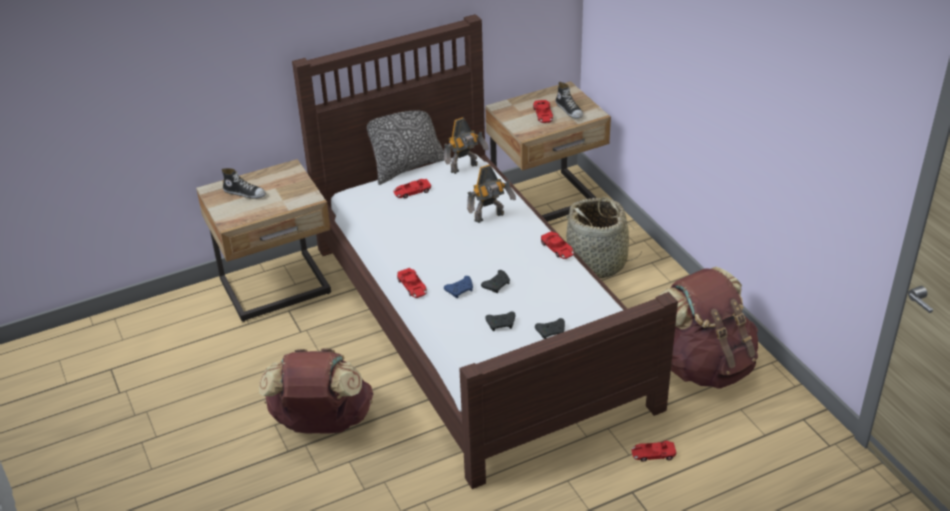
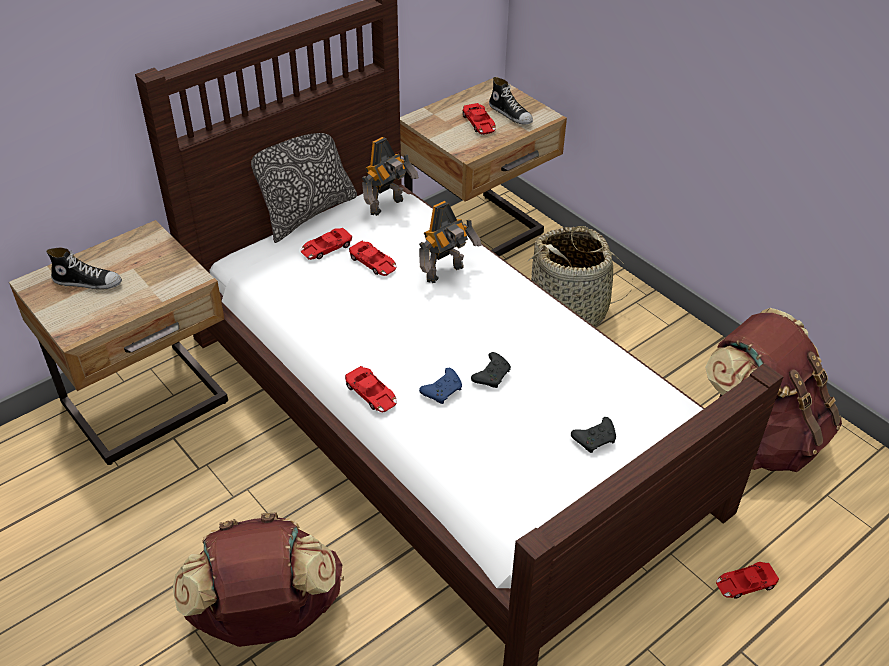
camera: 15 degrees left, 5 degrees up
(501, 324) = (520, 437): black game controller -> none
(557, 249) = (554, 308): red toy car -> red toy car (373, 263)

